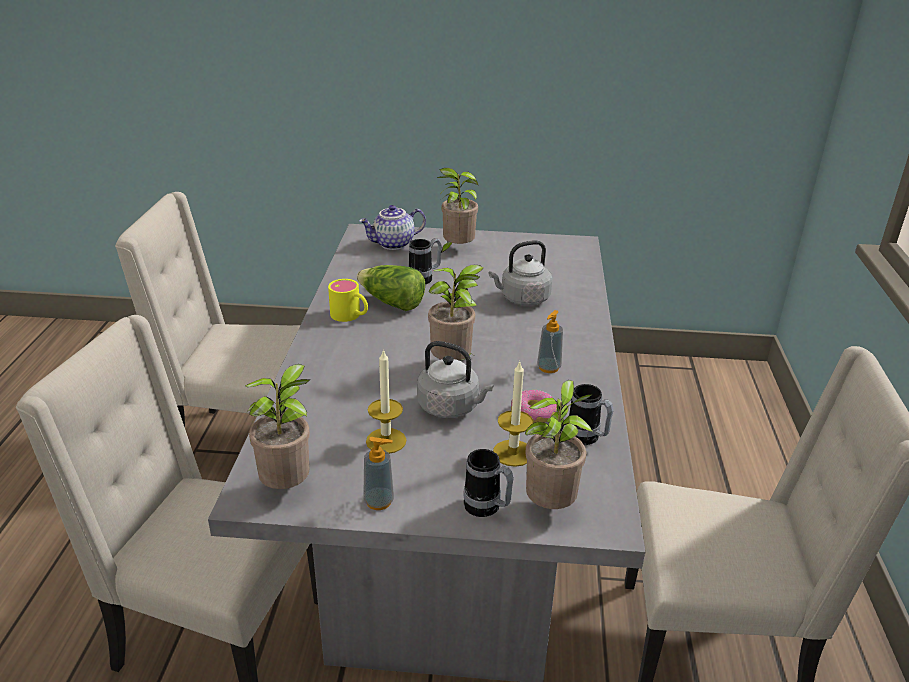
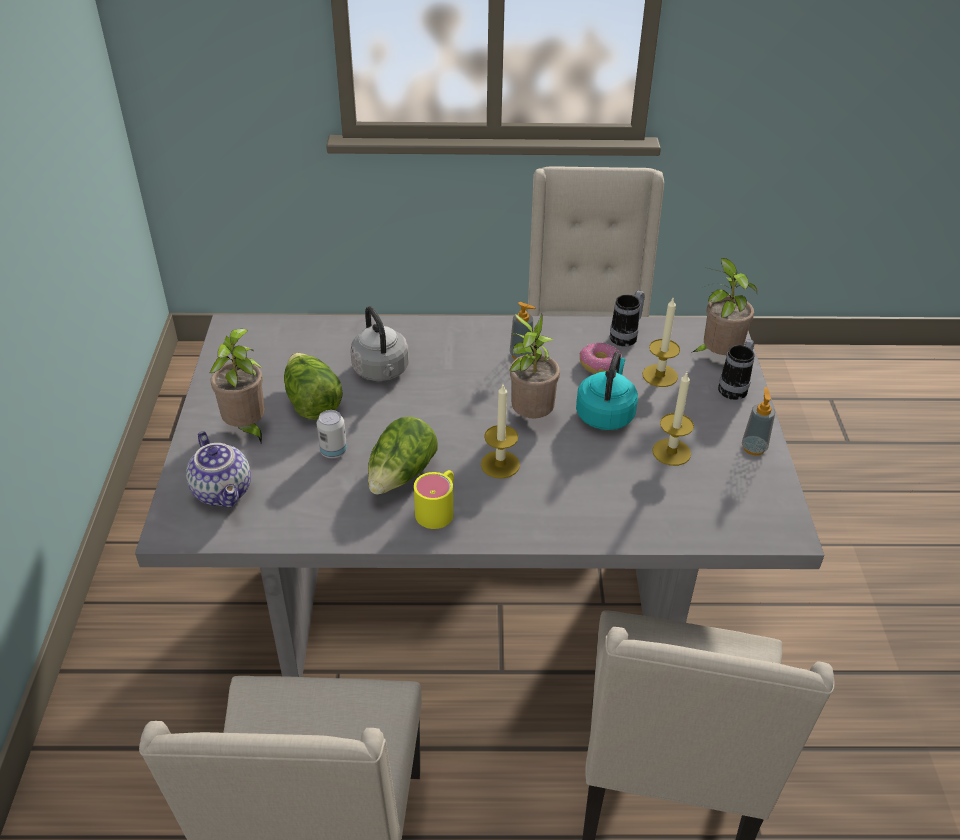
camera: 95 degrees left, 10 degrees up
(289, 487) = (761, 507): potted plant -> none
(393, 345) = (500, 464): none -> candle
(425, 279) = (333, 451): mug -> can
(451, 407) = (605, 414): grey kettle -> turquoise kettle
(484, 271) = (311, 402): none -> lettuce

